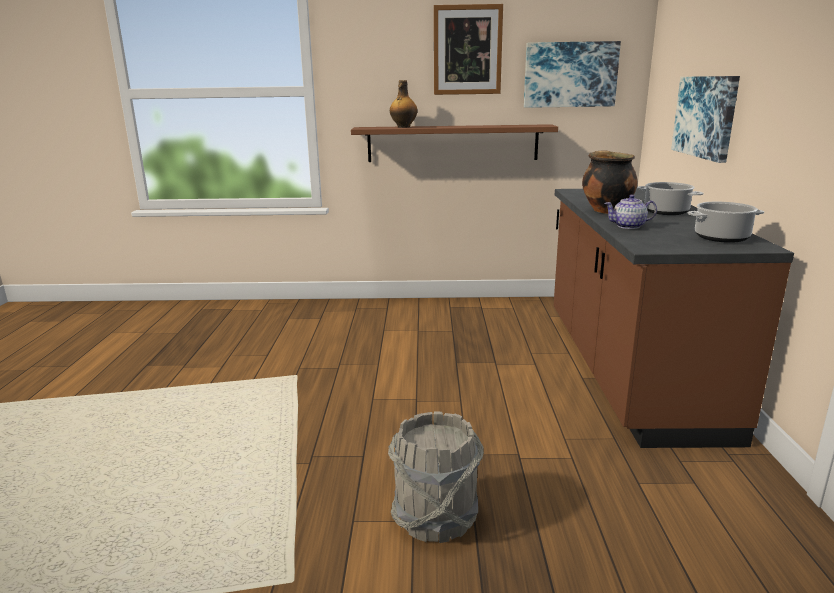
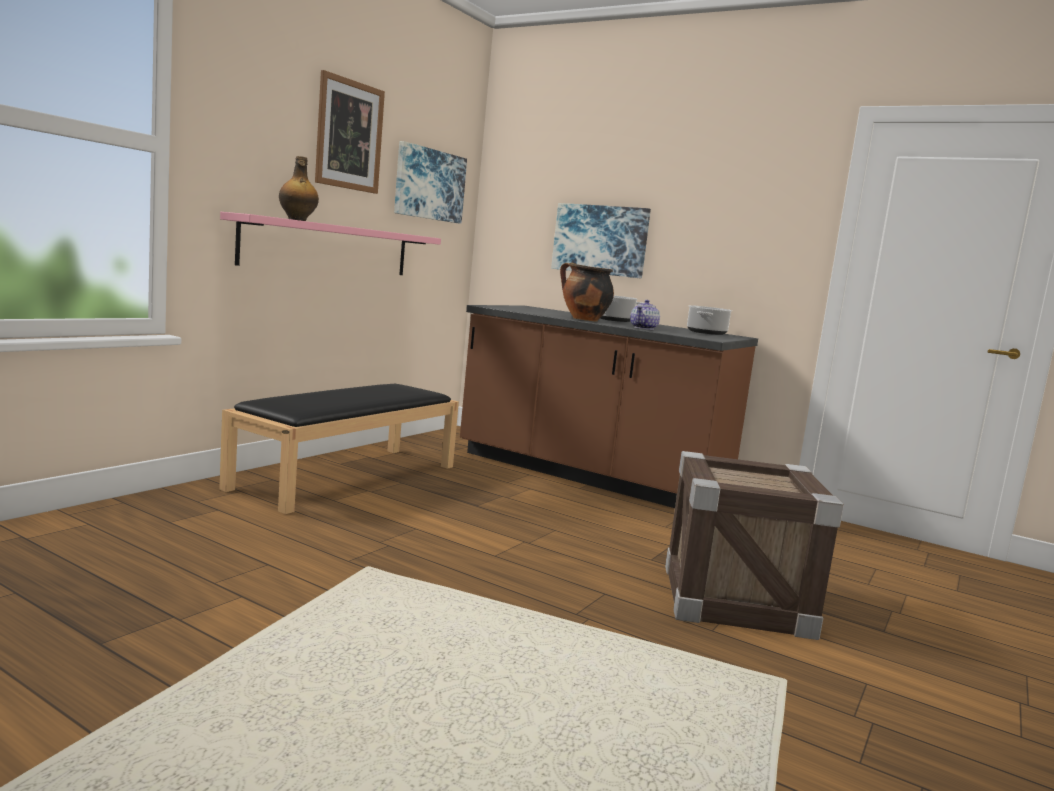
camera: 60 degrees left, 10 degrees down
(431, 317) = (348, 476): none -> black bench
(436, 518) = (735, 600): grey bucket -> crate
(452, 143) = (329, 248): brown shelf -> pink shelf

